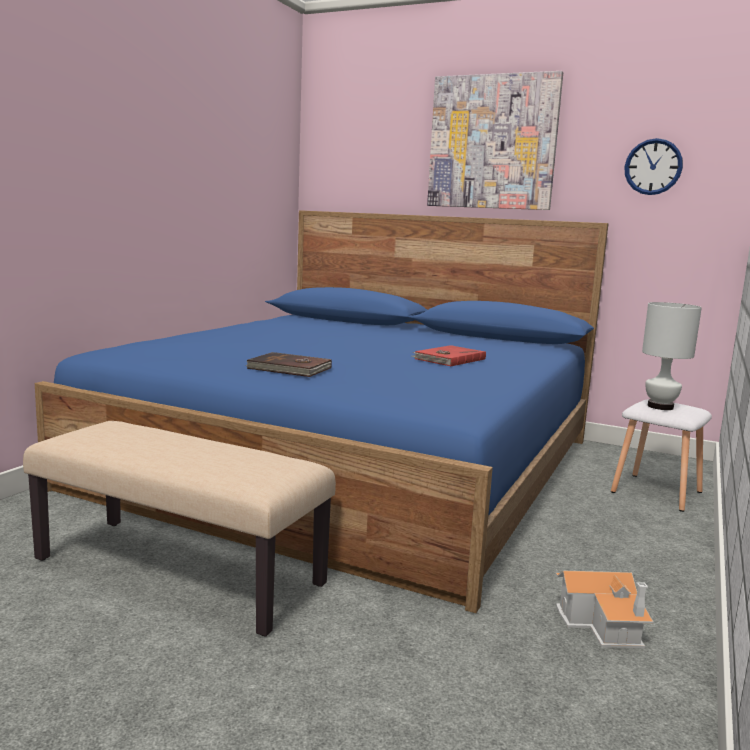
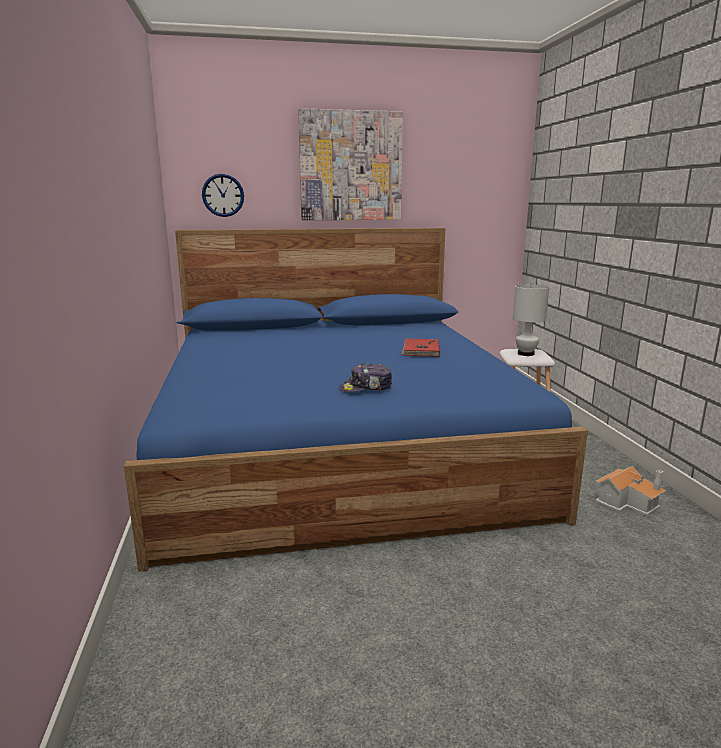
camera: 35 degrees left, 5 degrees up
(180, 571) = (385, 583): beige bench -> none
(289, 369) = (366, 388): brown book -> cap
(653, 167) = (467, 186): wall clock -> wall clock (223, 195)

